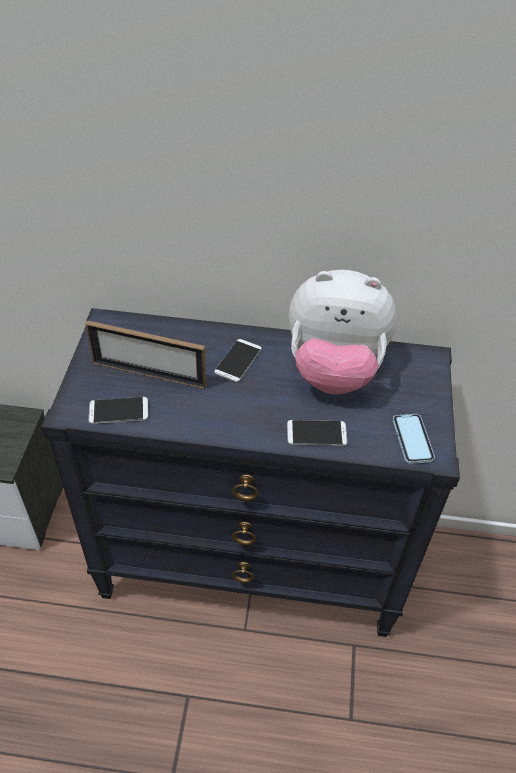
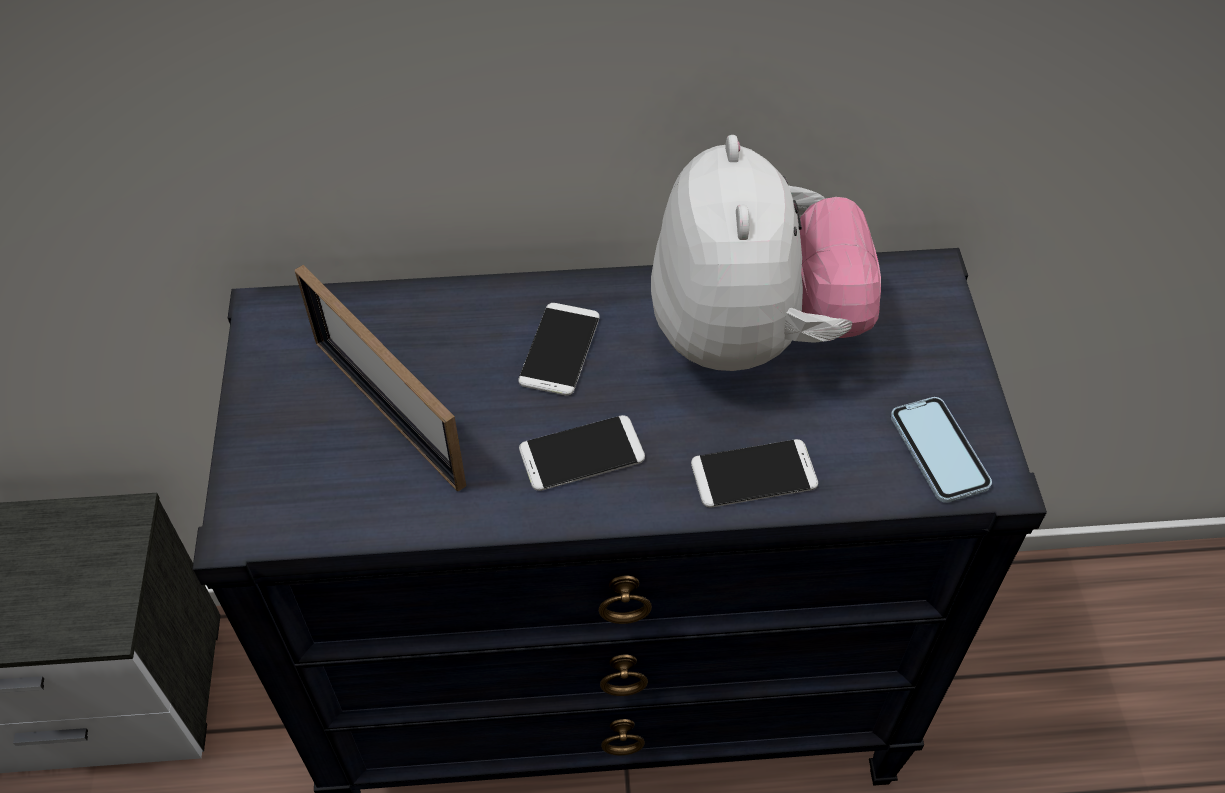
camera: 10 degrees left, 5 degrees up
(118, 411) = (346, 503): phone -> phone (581, 454)
(149, 374) = (388, 411): picture frame -> picture frame turned 45 degrees clockwise
(334, 370) = (752, 335): plush toy -> plush toy turned 90 degrees counterclockwise

